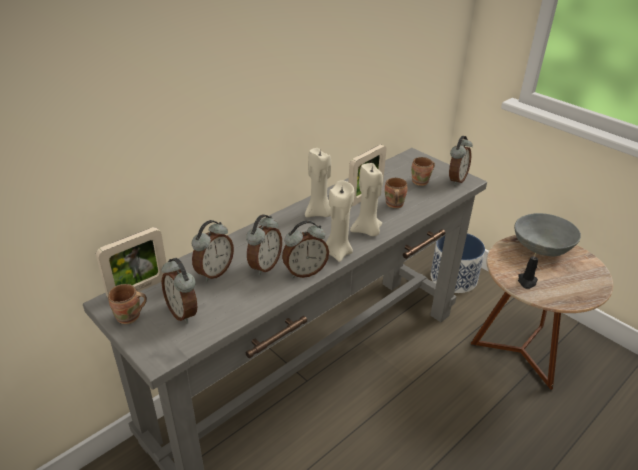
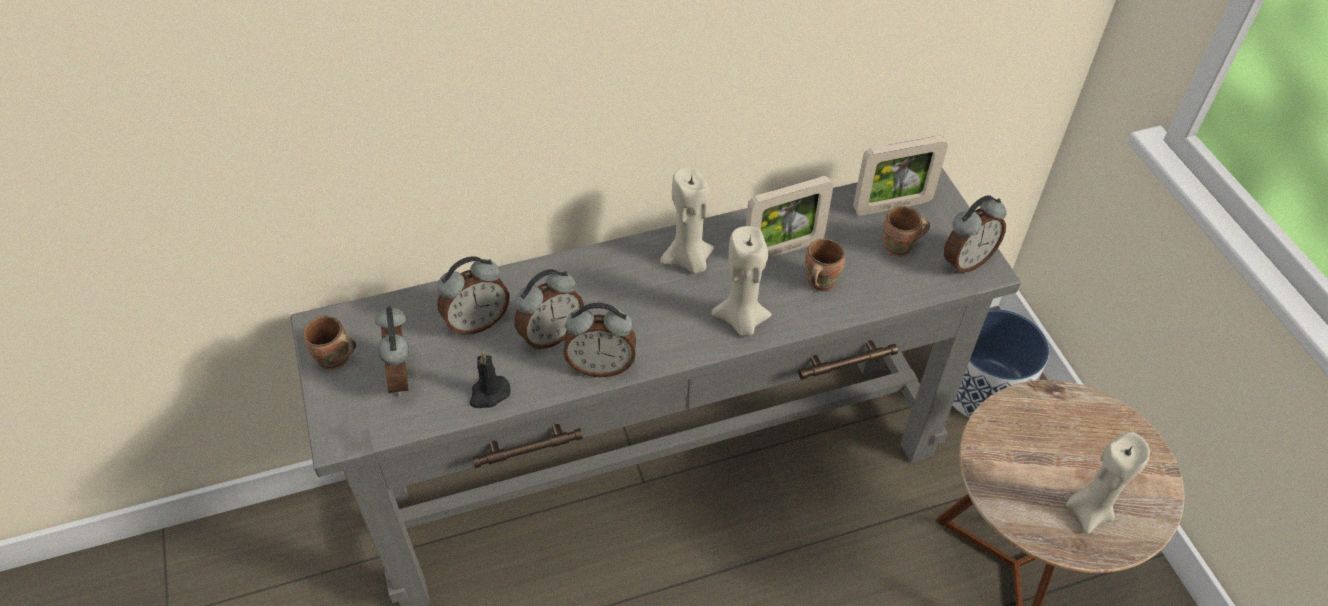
camera: 25 degrees right, 15 degrees up
(139, 289) = (367, 316): picture frame -> picture frame (892, 206)
(337, 252) = (669, 347): beige candle -> beige candle (1088, 511)
(527, 282) = (1011, 480): black candle -> black candle (489, 394)
(542, 247) = (1093, 423): grey bowl -> none

